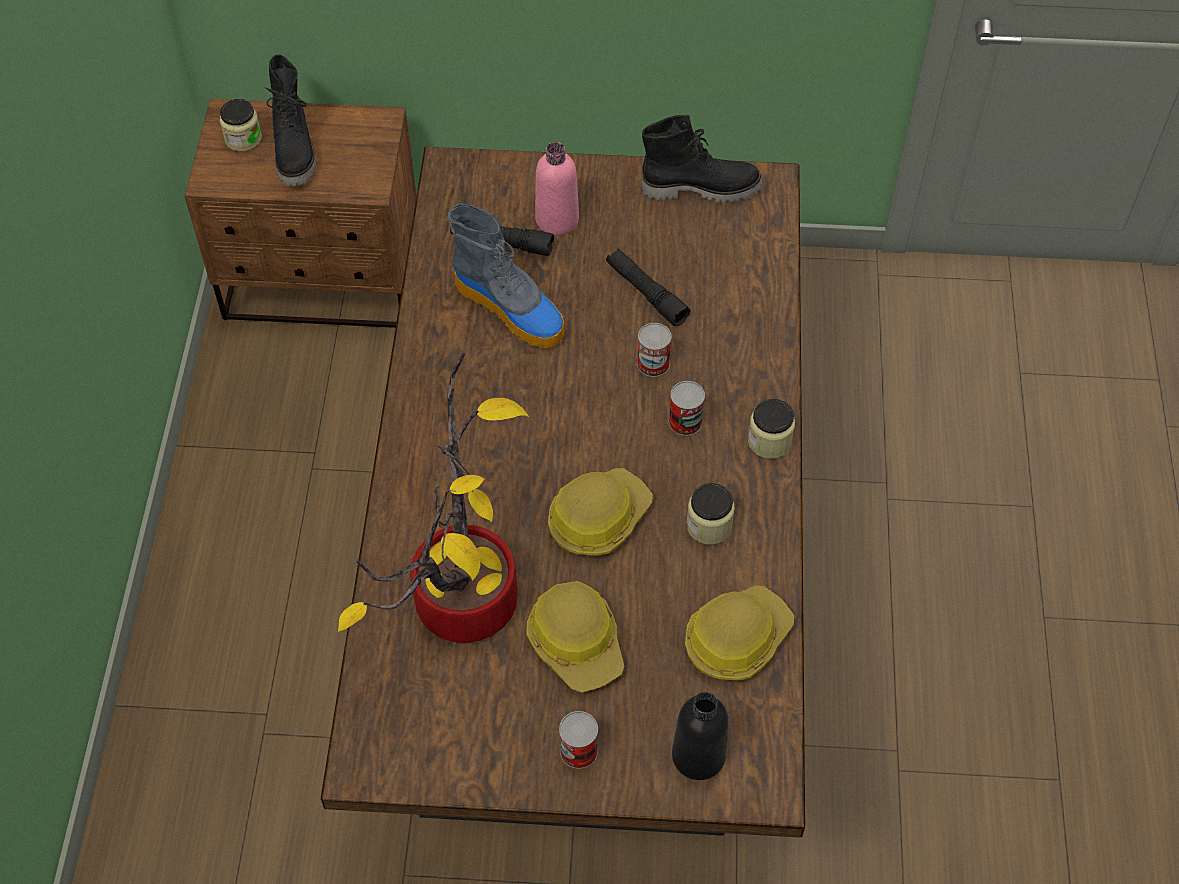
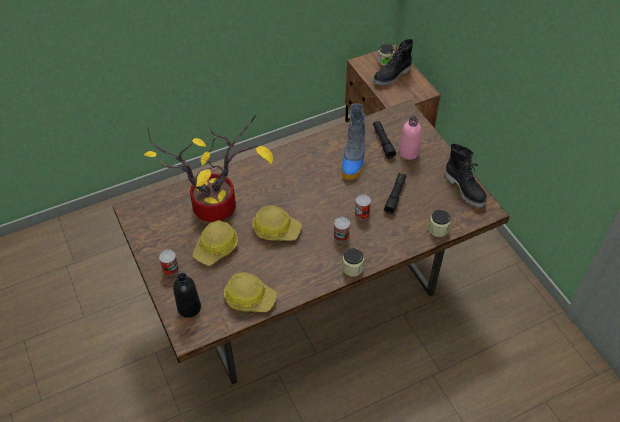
camera: 60 degrees right, 5 degrees down
(709, 526) = (296, 265): jar -> jar (438, 229)

